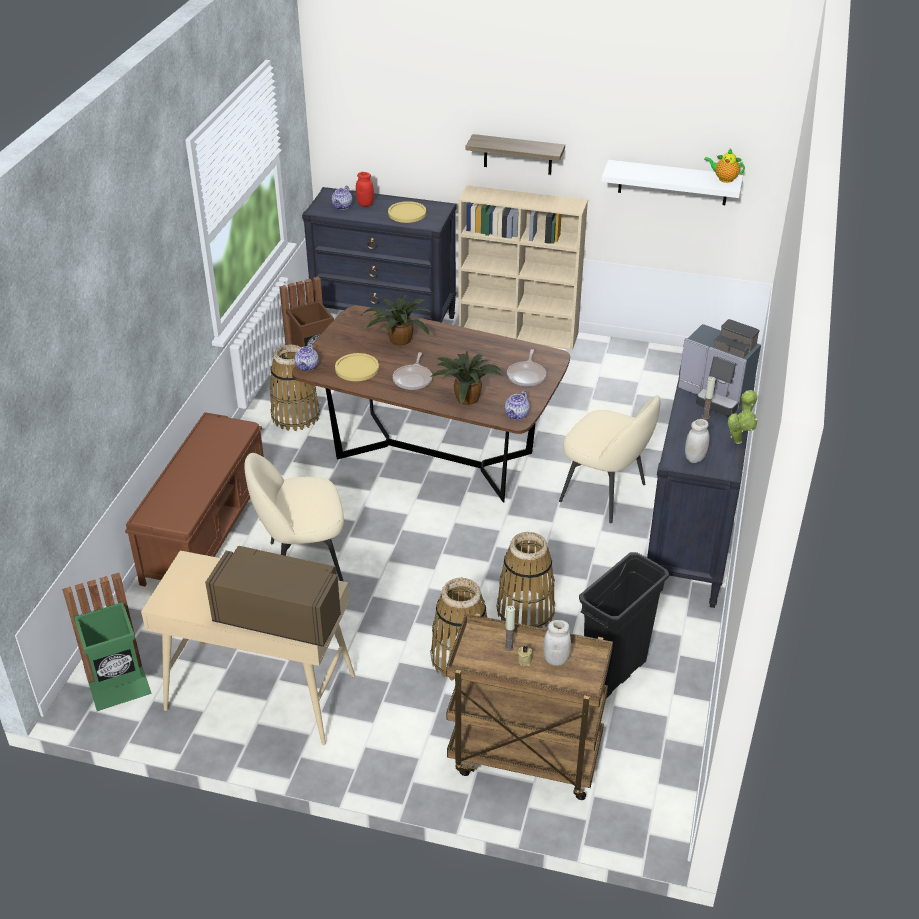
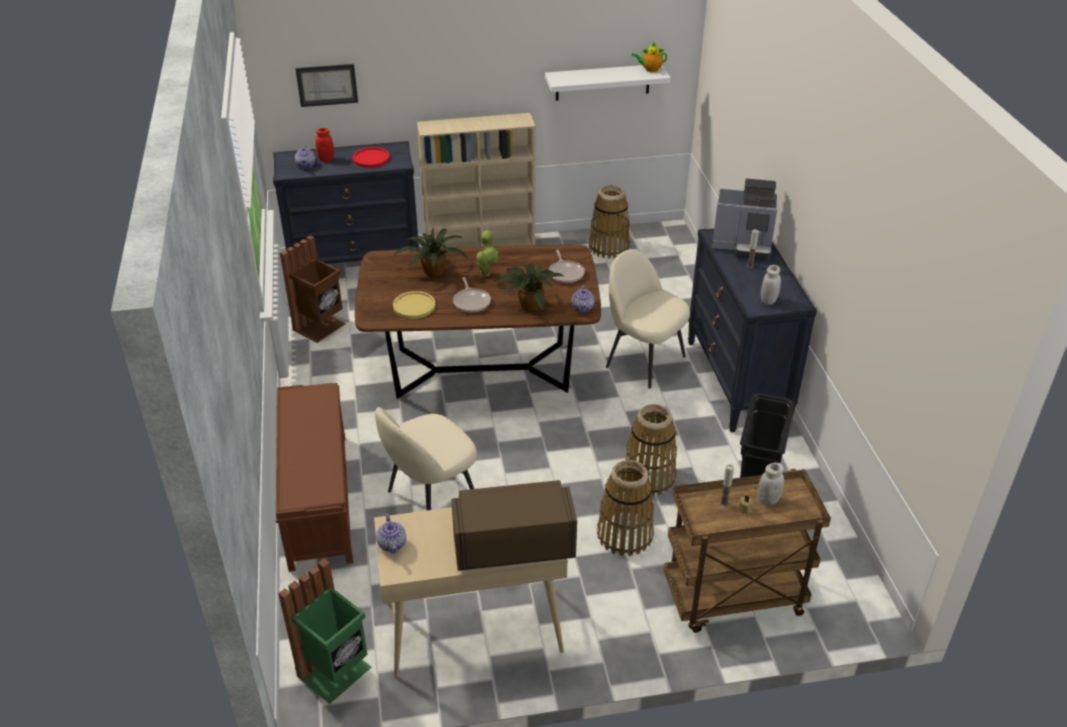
camera: 25 degrees left, 0 degrees up
(295, 416) = (331, 371): basket -> basket (608, 247)
(307, 366) = (367, 316): teapot -> teapot (392, 544)
(380, 129) = (327, 85): none -> picture
(407, 213) = (371, 158): yellow plate -> red plate
(518, 154) = (462, 84): shelf -> none
(605, 493) = (643, 360): beige chair -> beige chair turned 150 degrees counterclockwise
(738, 440) = (788, 277): potted plant -> potted plant (486, 273)

